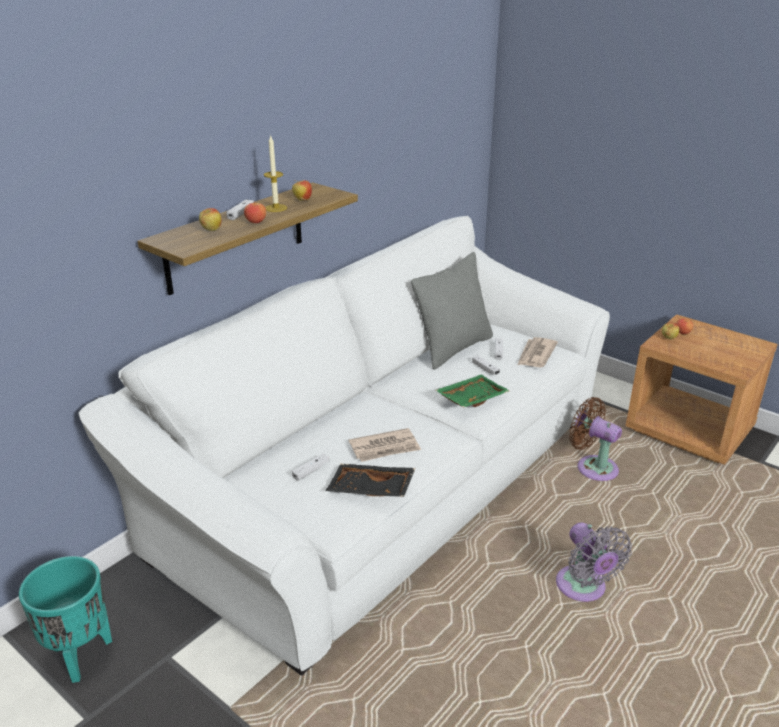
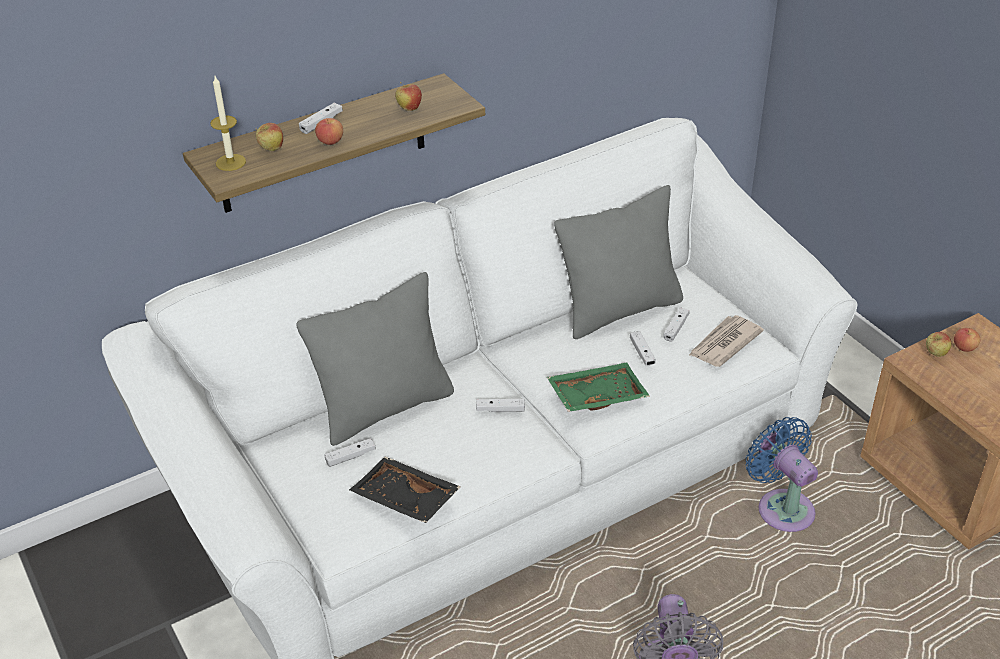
camera: 20 degrees right, 10 degrees up
(80, 655) = (83, 596): turquoise planter -> none
(276, 208) = (368, 119): candle -> candle (230, 162)
(319, 434) = (385, 407): none -> grey pillow
(385, 448) = (451, 445): newspaper -> none
(408, 419) = (500, 409): none -> white game controller
(593, 467) = (781, 507): brown fan -> blue fan

